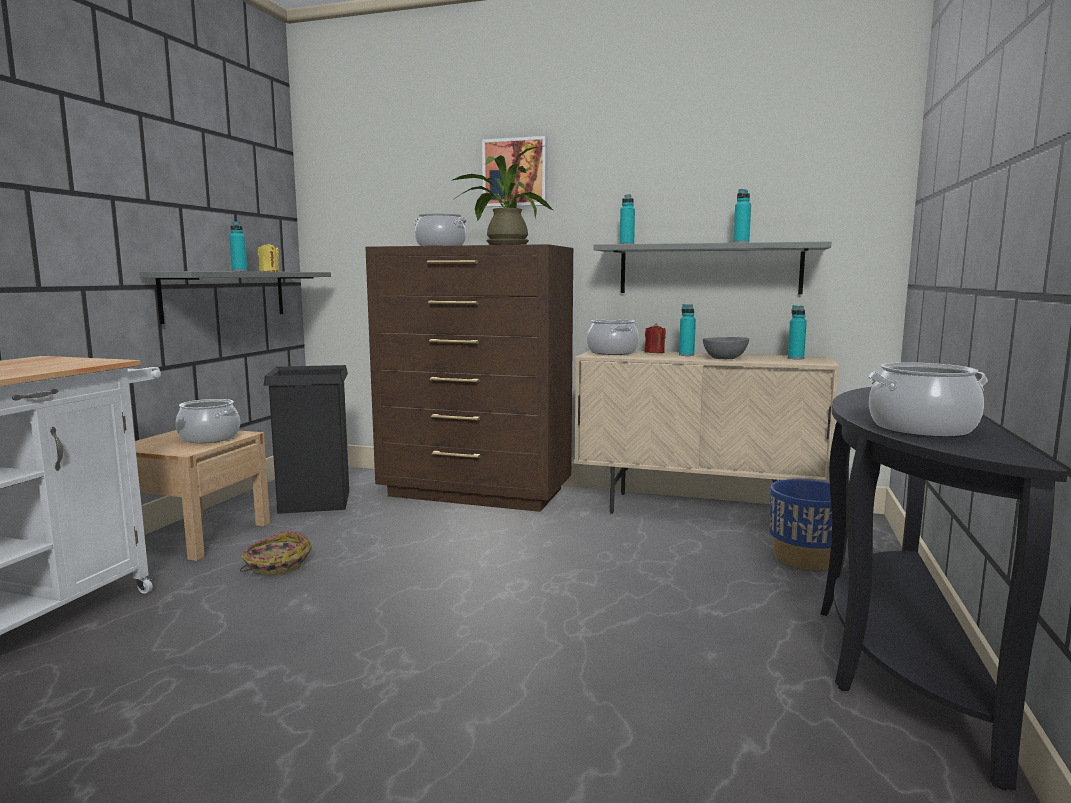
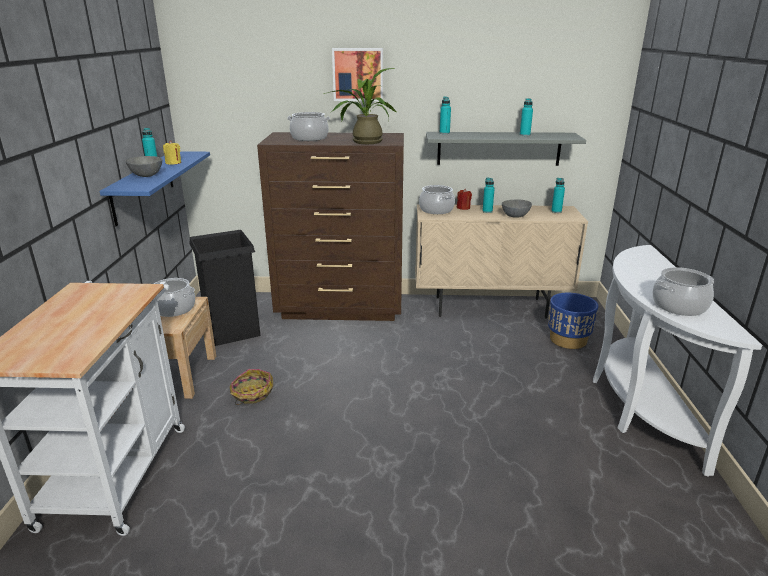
camera: 15 degrees left, 15 degrees up
(217, 271) = (146, 175): none -> grey bowl
(226, 295) = (143, 186): grey shelf -> blue shelf
(892, 655) = (636, 404): black console table -> white console table

